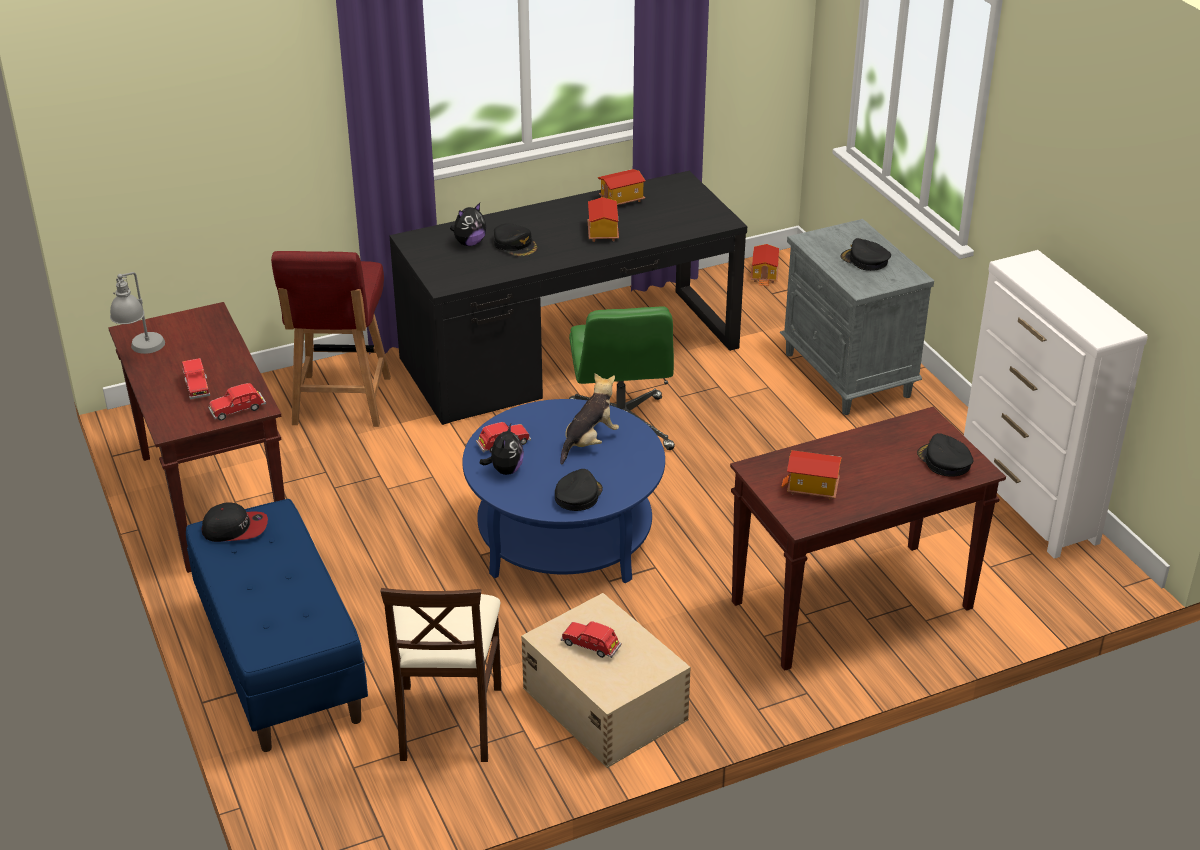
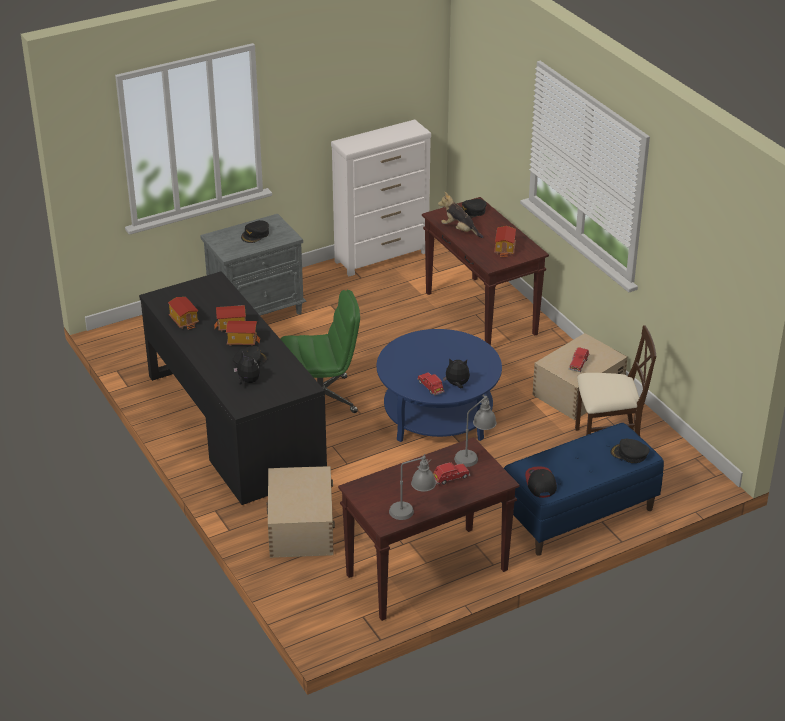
camera: 95 degrees left, 0 degrees up
(238, 410) = (474, 455): red toy car -> grey table lamp
(341, 402) = (300, 528): red chair -> beige storage box
(578, 495) = (476, 357): black cap -> black cap (629, 454)
(589, 442) = (422, 355): plush toy -> plush toy (459, 230)
(765, 275) = (129, 343): toy house -> toy house (242, 341)

